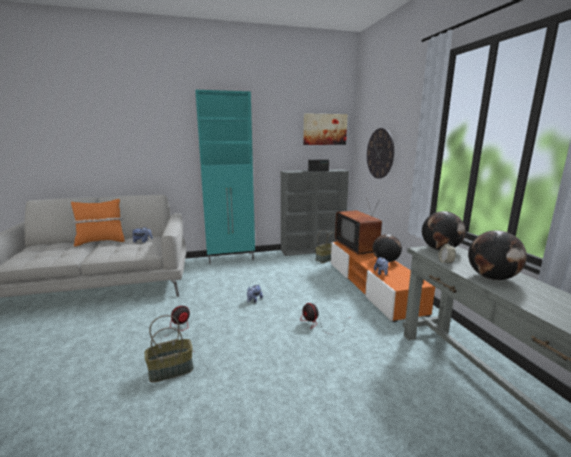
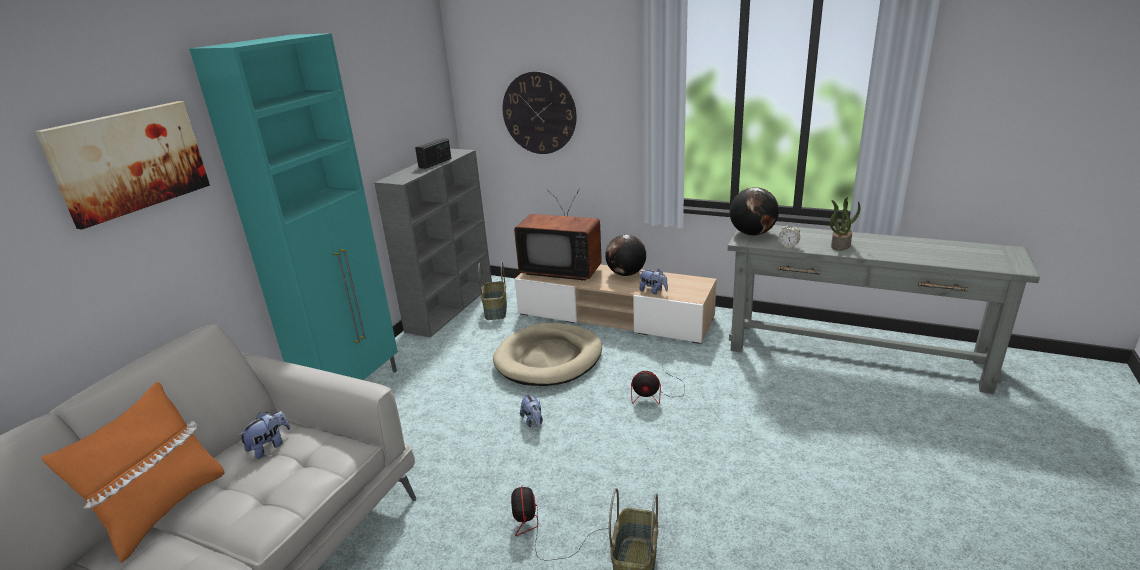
camera: 50 degrees left, 10 degrees up
(307, 285) = (549, 358): none -> beige dog bed
(324, 129) = (415, 81): picture -> picture (130, 161)
(372, 286) = (614, 316): orange tv stand -> beige tv stand
(492, 278) = (840, 245): globe -> potted plant

